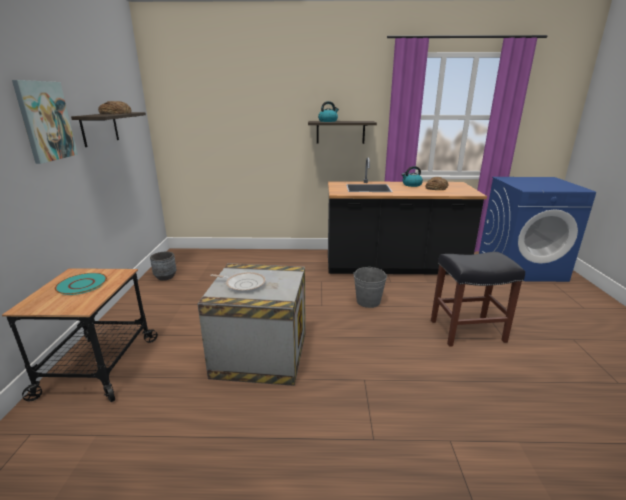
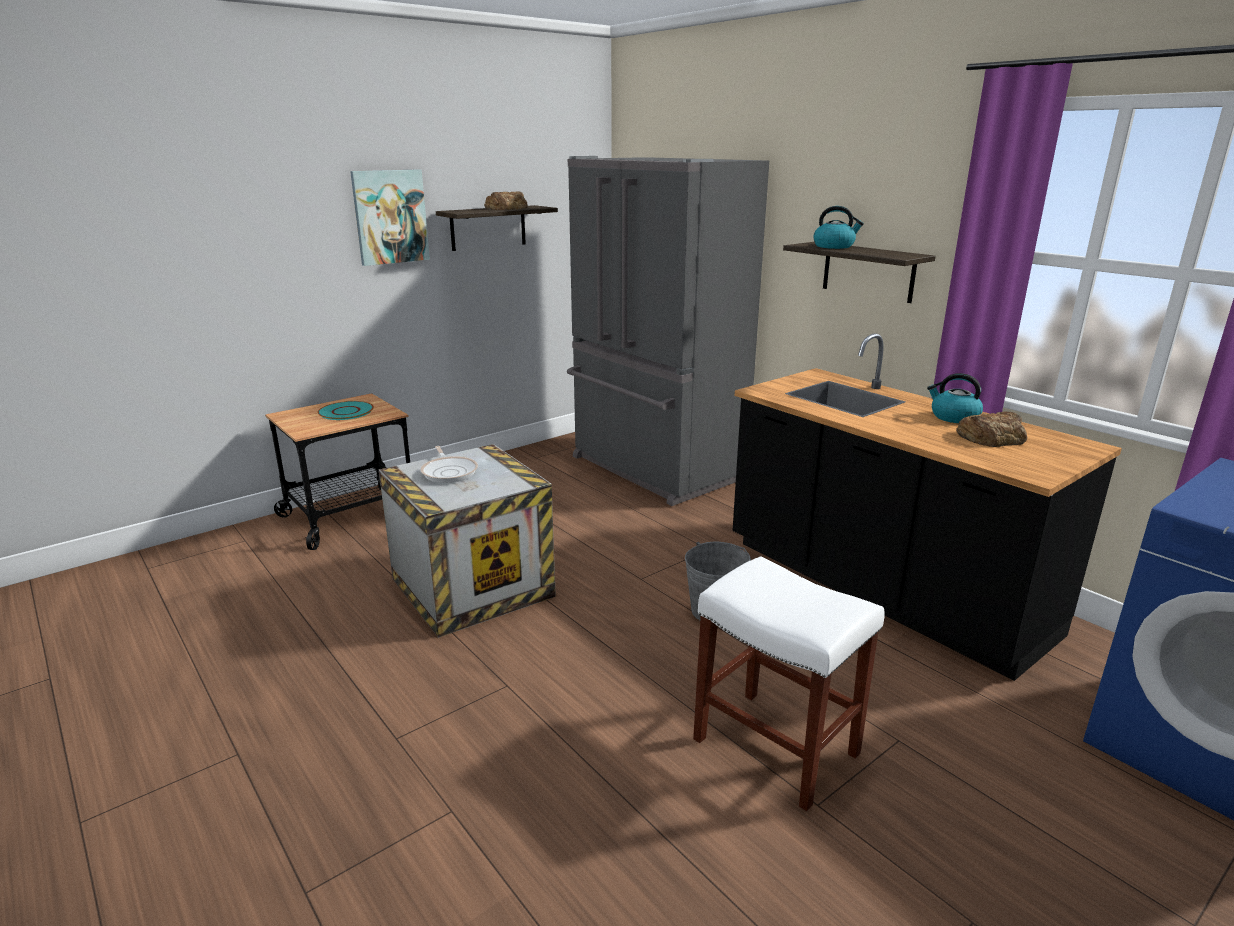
camera: 50 degrees right, 0 degrees up
(165, 277) = (546, 455): grey planter -> none
(235, 261) = (653, 469): none -> grey fridge
(466, 331) = (773, 746): black stool -> white stool

